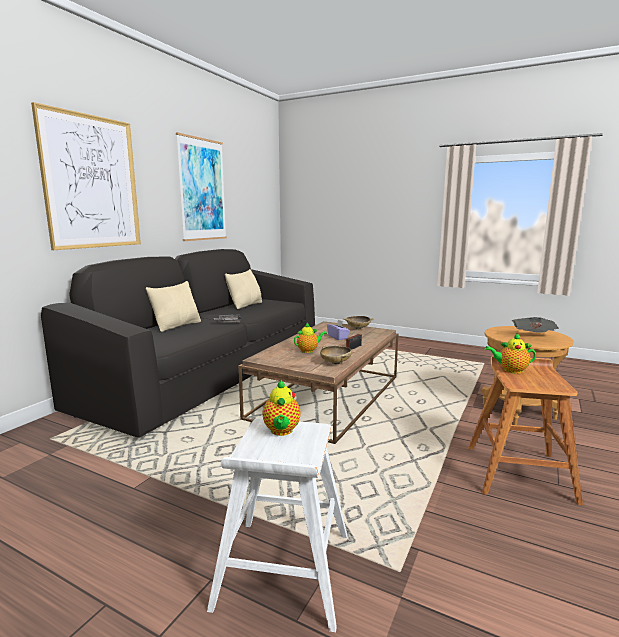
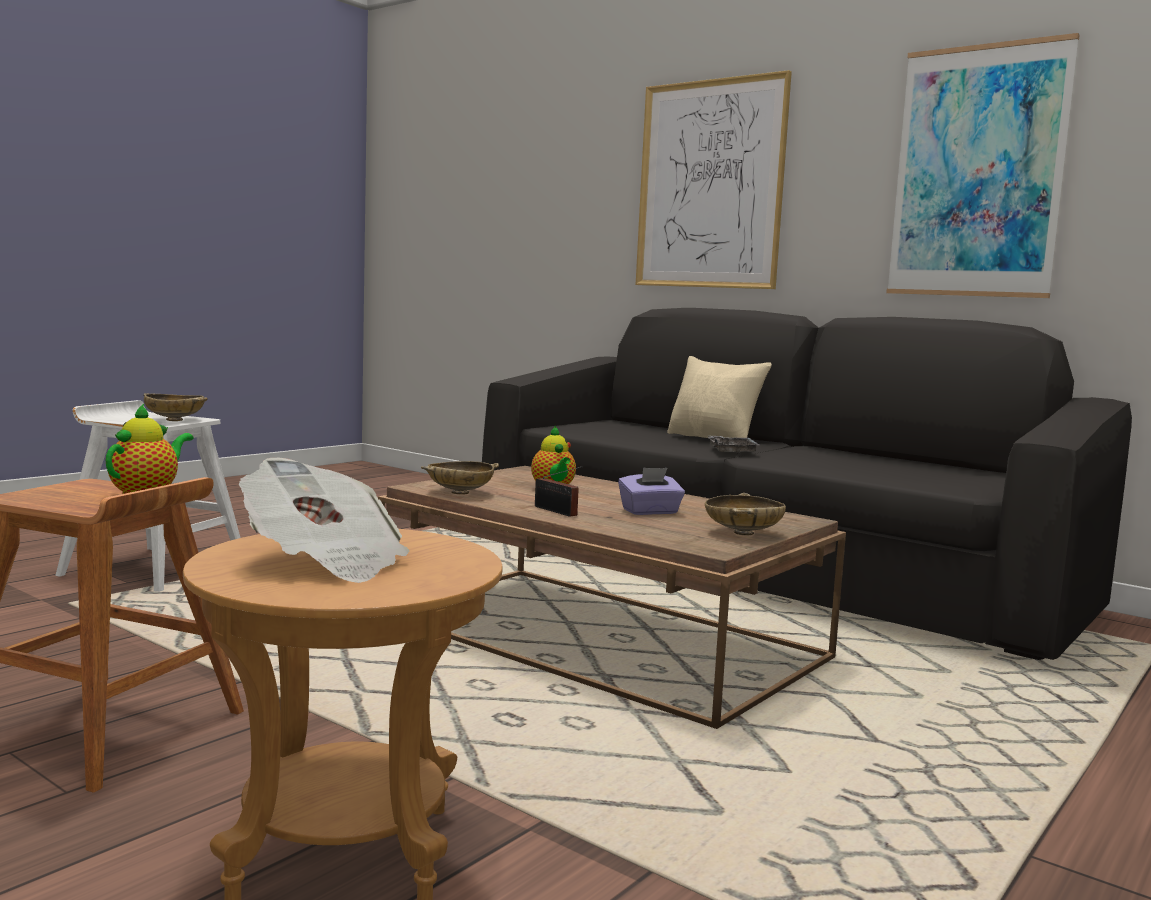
camera: 100 degrees right, 5 degrees down
(245, 305) = (936, 470): beige pillow -> none
(281, 431) = (174, 420): teapot -> beige bowl

